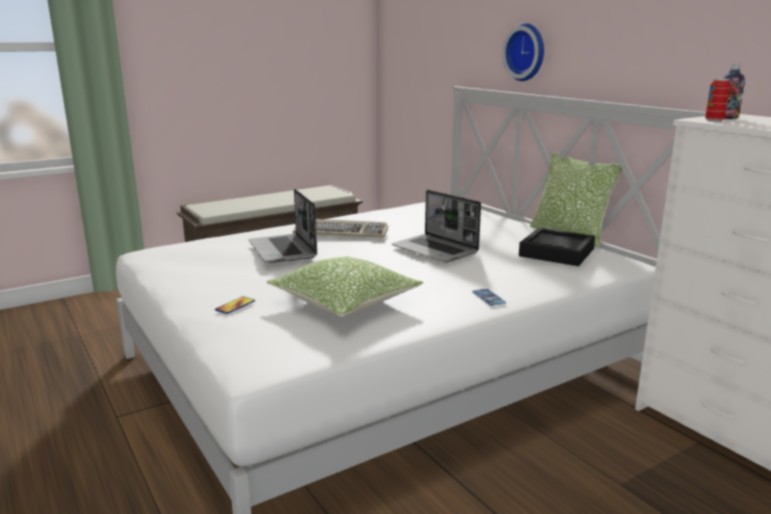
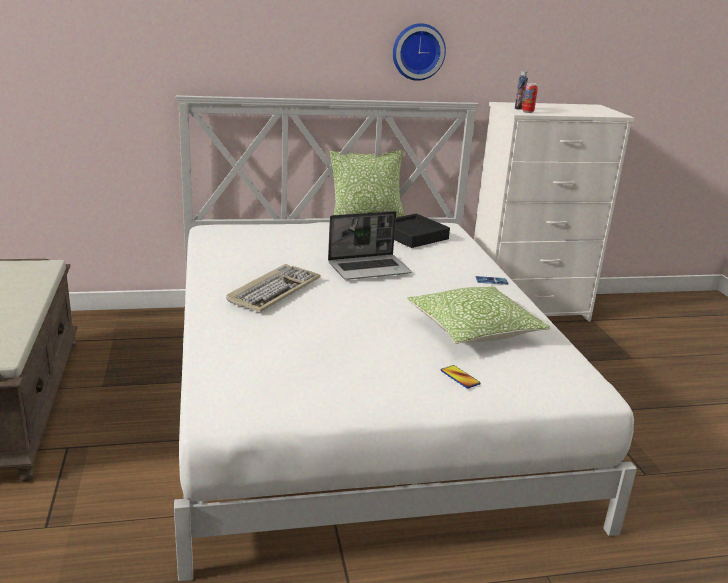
camera: 70 degrees left, 5 degrees up
(283, 250) = (318, 327): laptop -> none
(527, 52) = (281, 56): wall clock -> wall clock (417, 51)

